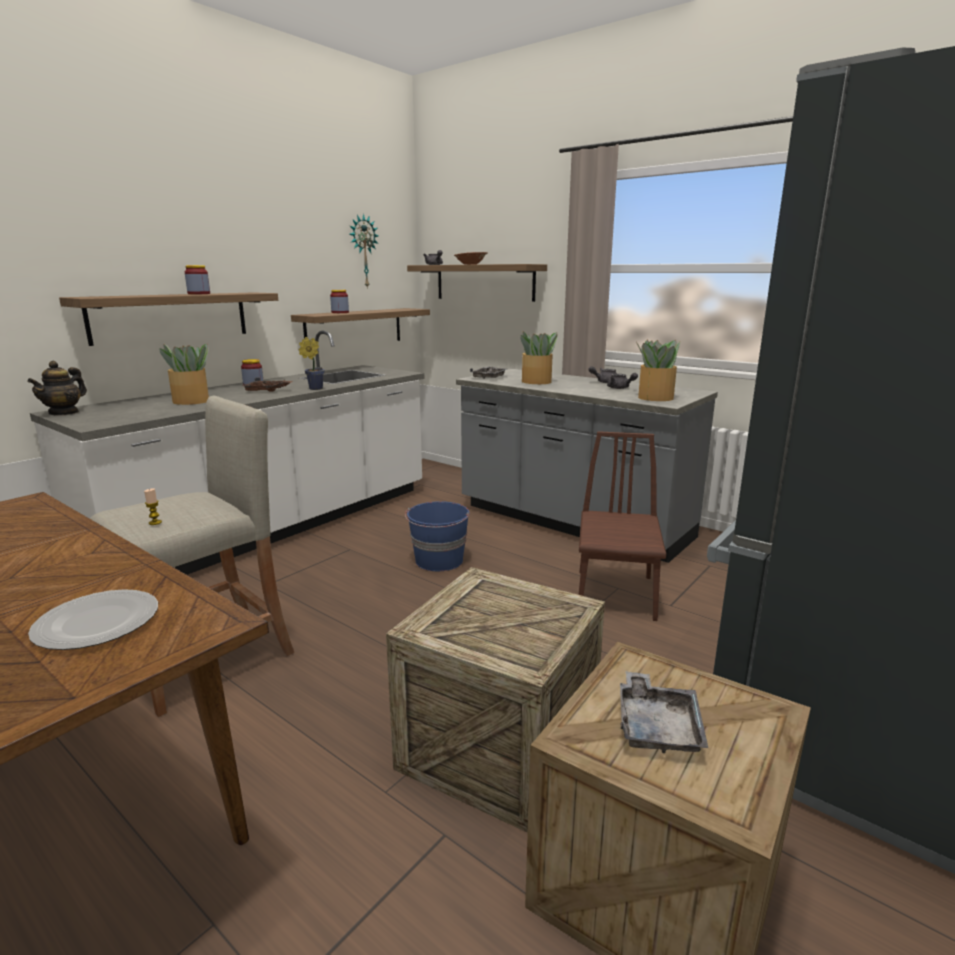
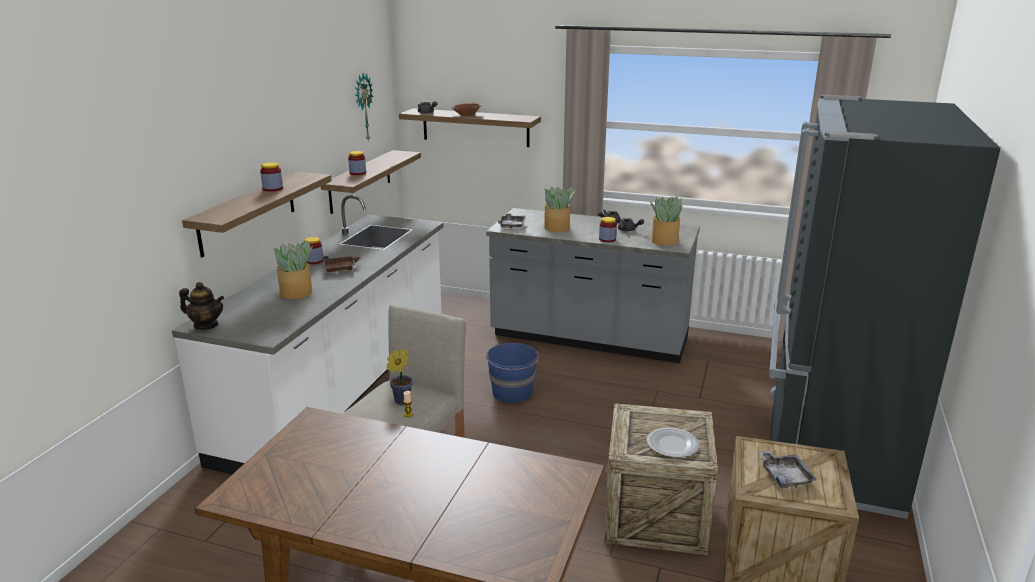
camera: 20 degrees left, 5 degrees up
(64, 412) = (206, 325): teapot -> teapot turned 75 degrees counterclockwise
(95, 624) = (519, 487): plate -> plate (672, 445)
(314, 389) = (379, 260): potted plant -> potted plant (400, 401)
(584, 392) = (607, 239): none -> jar
(615, 594) = (659, 396): brown chair -> none

